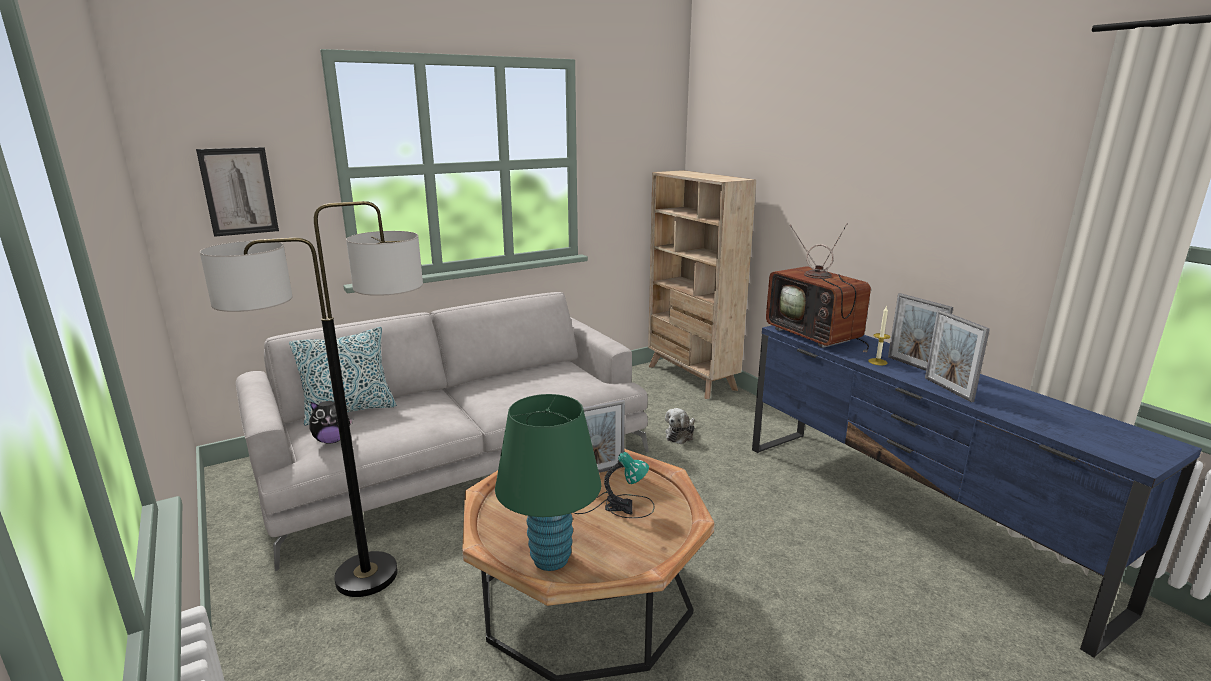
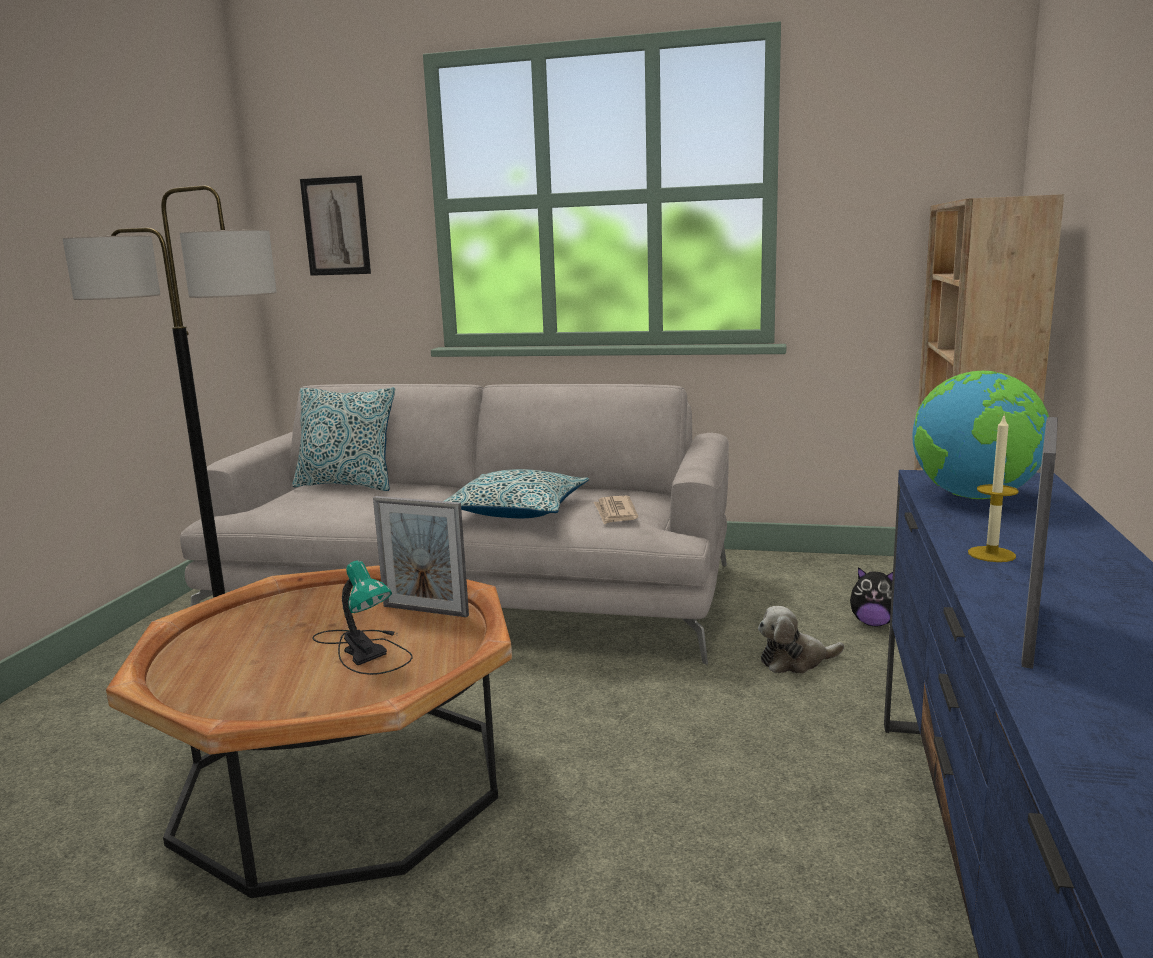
camera: 45 degrees right, 5 degrees down
(332, 440) = (283, 503): plush toy -> plush toy (874, 623)
(518, 395) = (517, 510): none -> pillow
(551, 559) = (198, 668): green table lamp -> none
(577, 380) = (615, 513): none -> newspaper
(817, 336) = (975, 497): television -> globe
(913, 365) = (1066, 578): picture frame -> none

